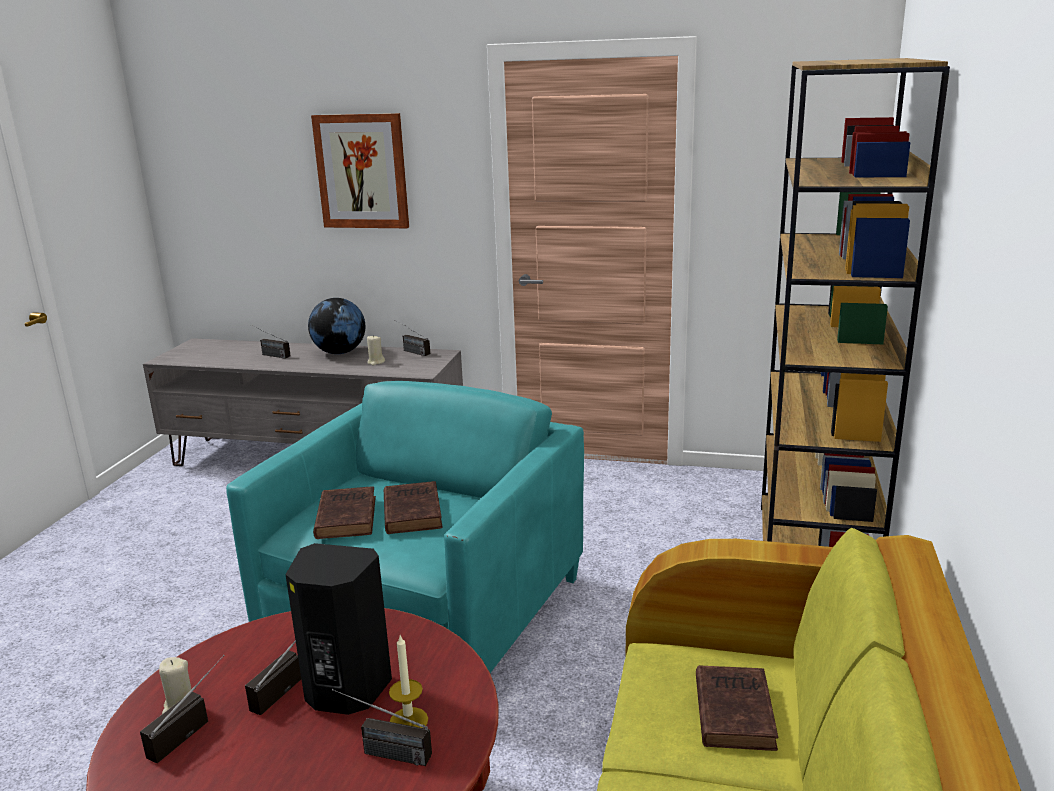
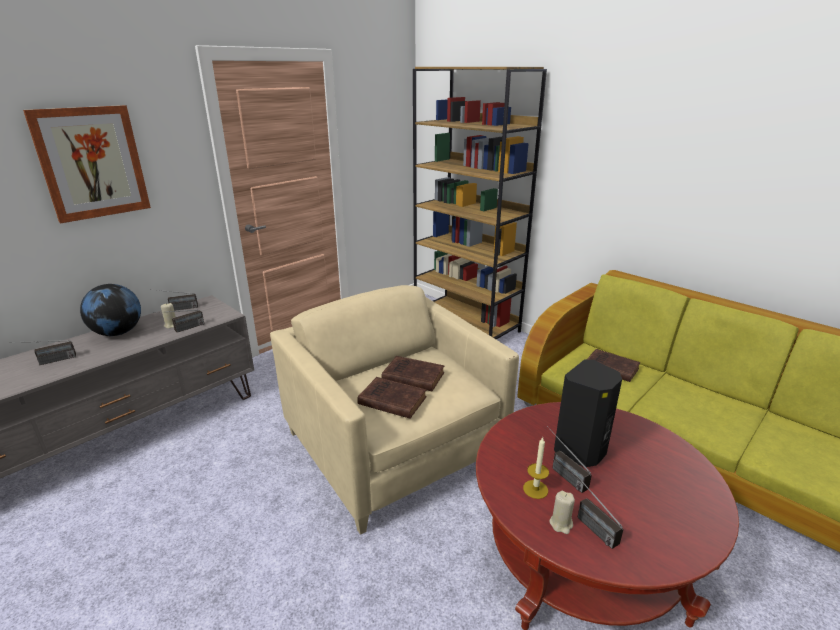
camera: 60 degrees left, 5 degrees up
(380, 752) = (640, 452): radio -> radio (182, 329)
(408, 721) = (618, 437): candle -> candle (535, 489)
(428, 613) = (394, 446): turquoise armchair -> beige armchair

